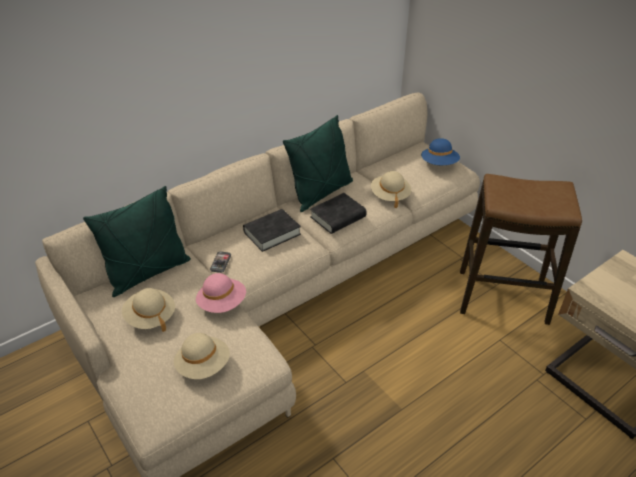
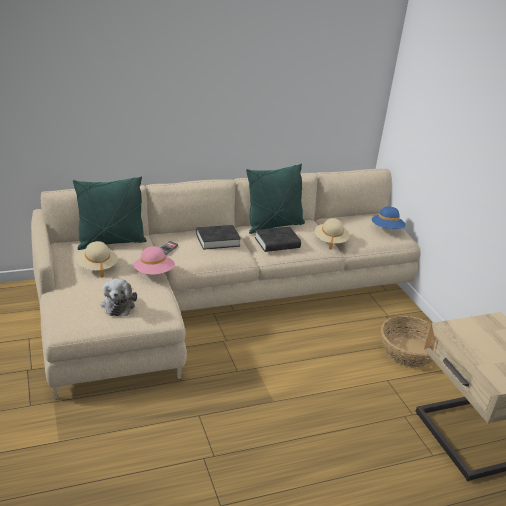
camera: 15 degrees right, 10 degrees down
(203, 365) = (118, 304): beige hat -> plush toy
(503, 297) = (408, 352): stool -> basket

